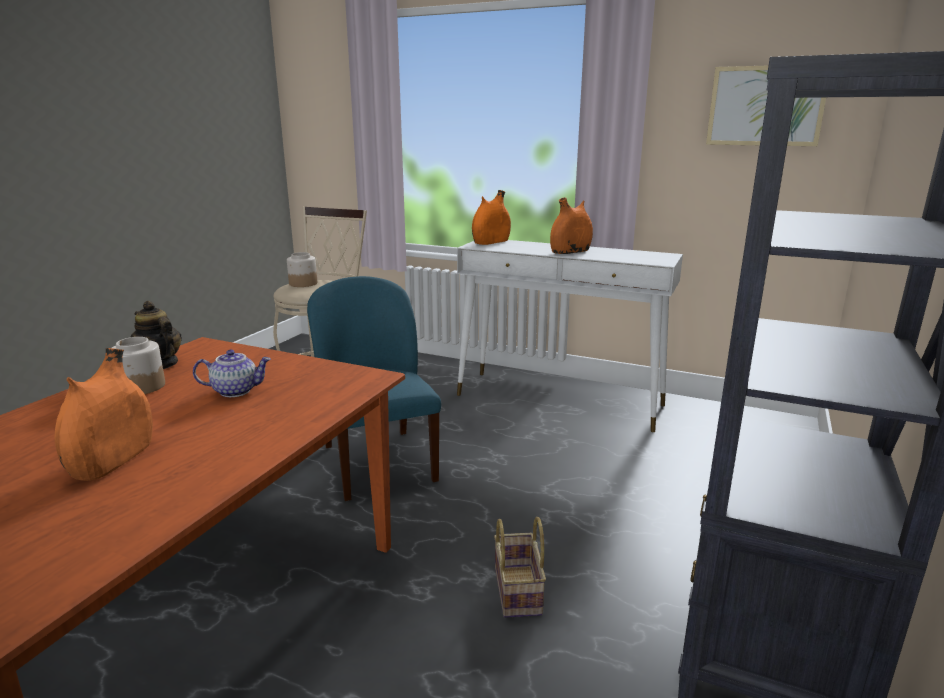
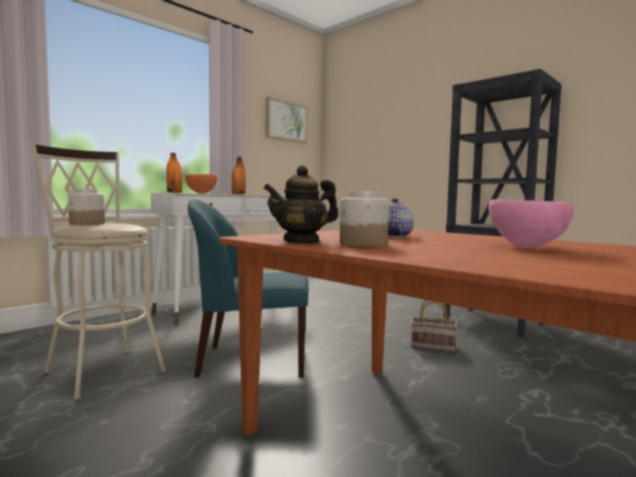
camera: 70 degrees left, 15 degrees down
(113, 460) = (526, 247): orange vase -> pink bowl
(532, 244) = (201, 193): none -> orange bowl

